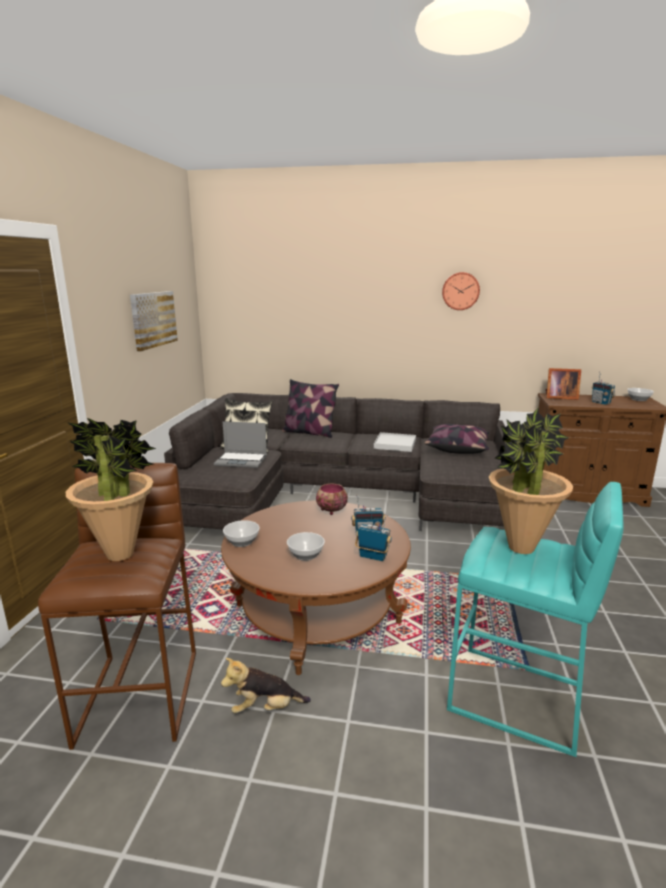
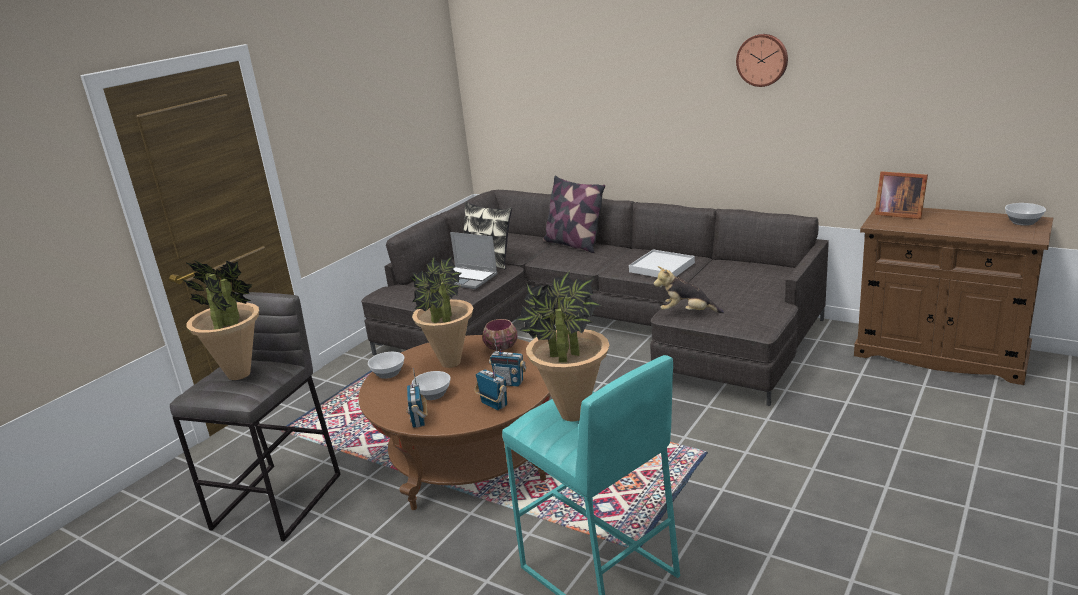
camera: 25 degrees right, 5 degrees up
(141, 695) = (279, 500): brown stool -> grey stool
(153, 319) = (382, 114): picture -> none
(265, 708) = (366, 531): plush toy -> plush toy (687, 313)
(296, 526) = (450, 363): none -> potted plant
(457, 448) = (737, 278): pillow -> none
(601, 403) = (949, 226): radio -> radio (419, 420)

